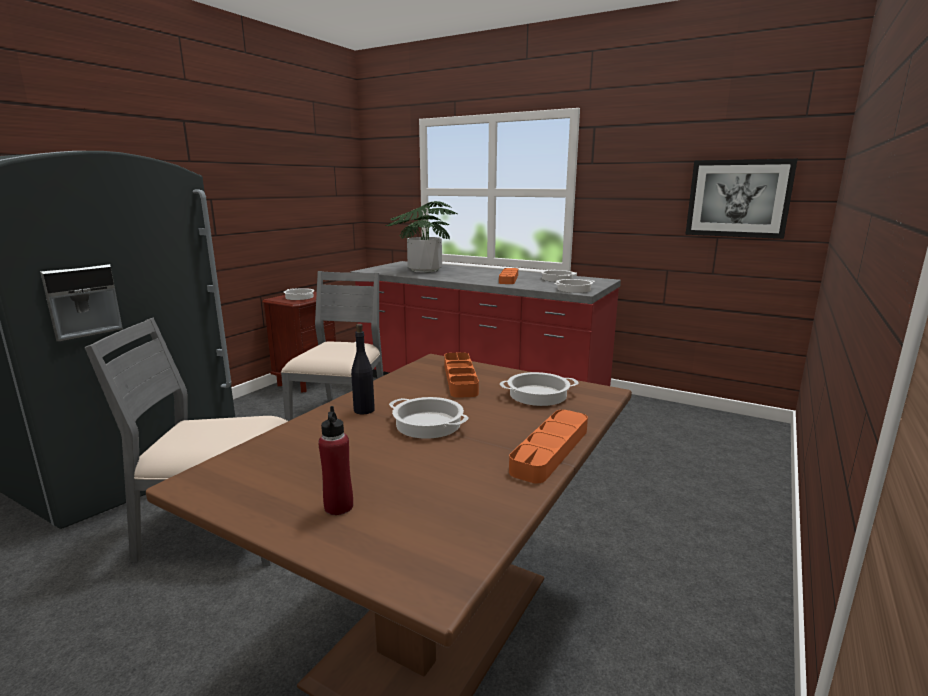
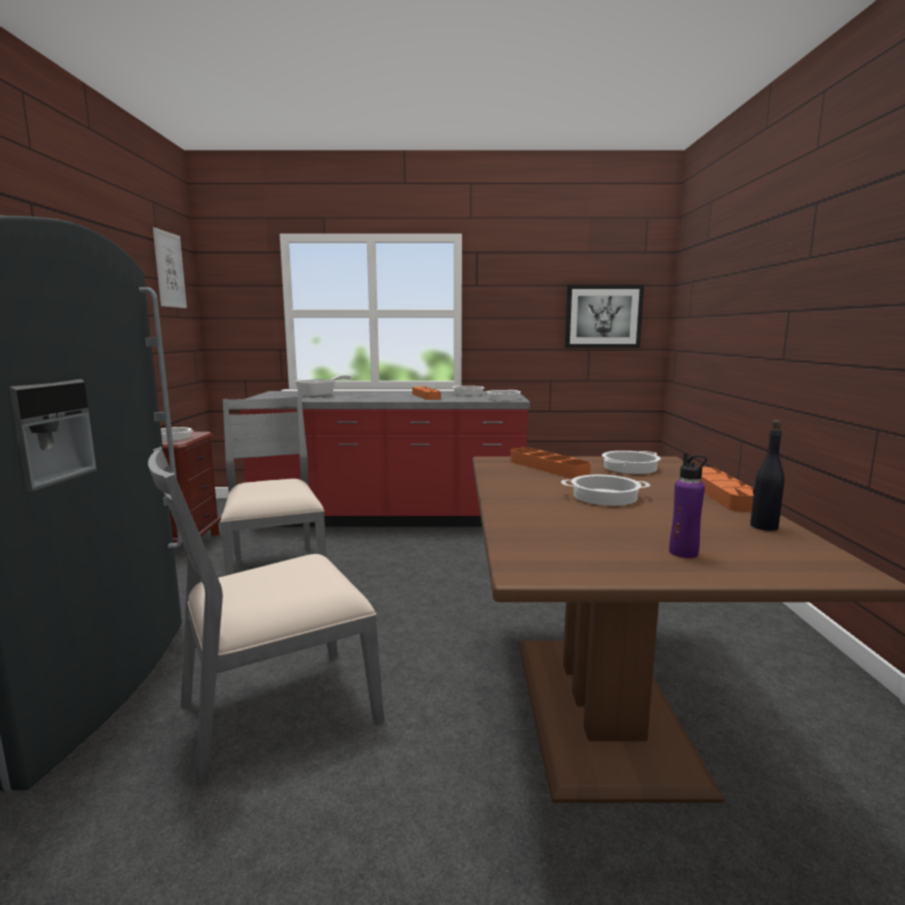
camera: 30 degrees left, 5 degrees down
(327, 157) = (169, 270): none -> picture
(338, 507) = (683, 553): red bottle -> purple bottle
(364, 410) = (530, 498): black bottle -> black bottle (763, 526)
(424, 270) = (320, 396): potted plant -> frying pan

